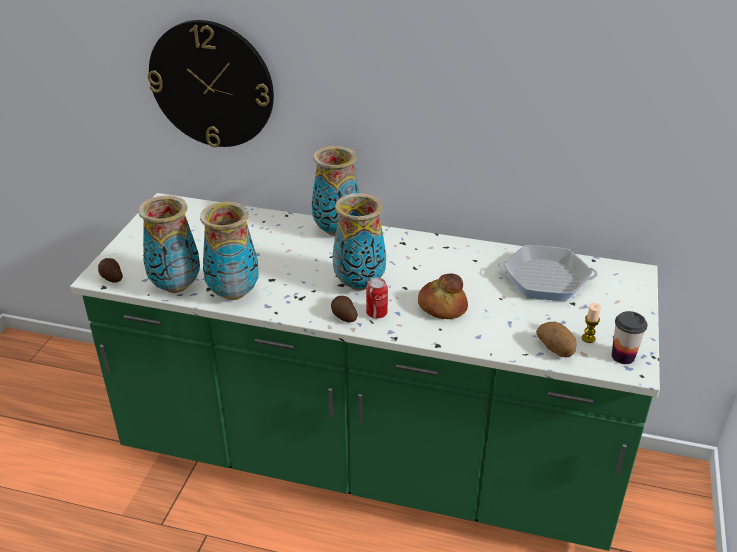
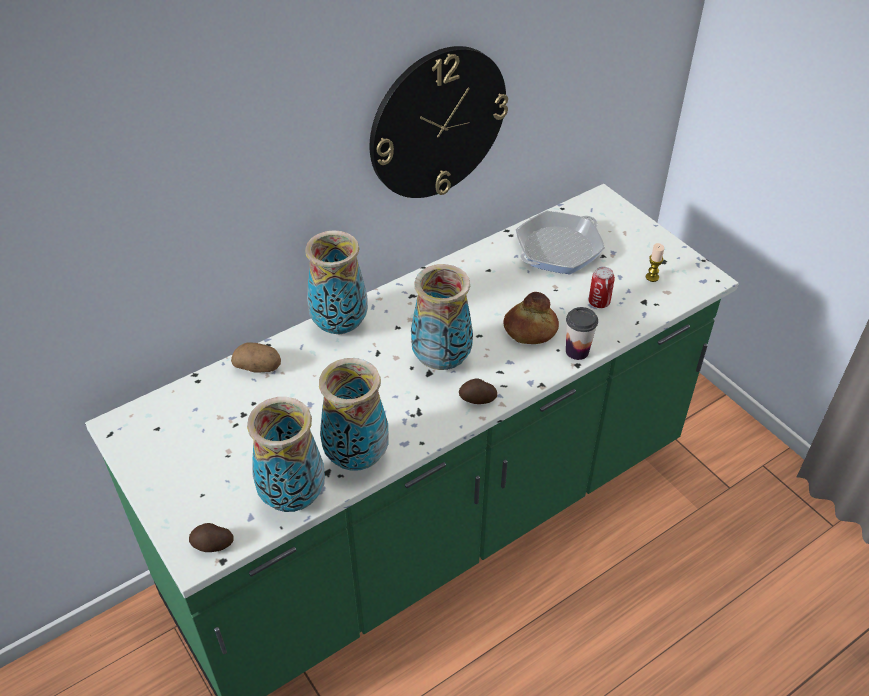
camera: 50 degrees left, 10 degrees up
(212, 84) = (136, 247): wall clock -> wall clock (437, 123)
(376, 313) = (496, 375): can -> can (599, 302)
(556, 349) = (648, 302): potato -> potato (258, 367)
(623, 356) = (689, 274): cup -> cup (577, 351)

